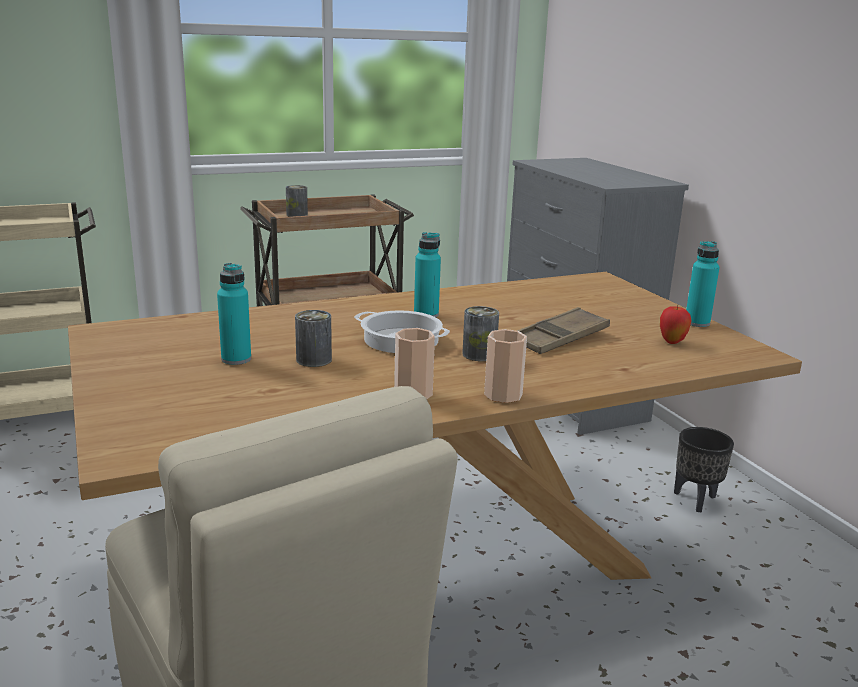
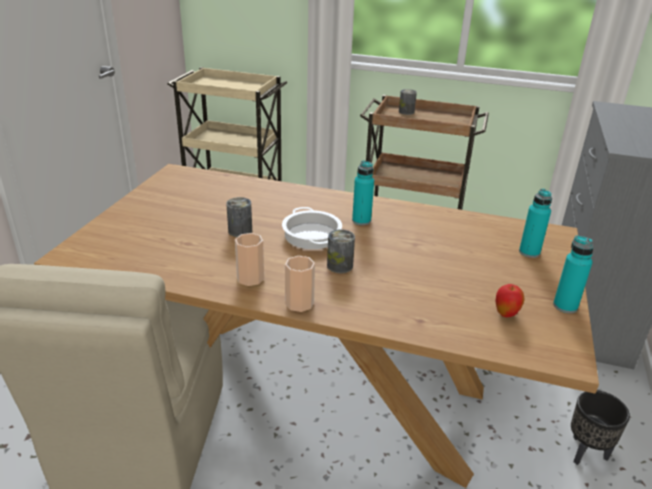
camera: 40 degrees right, 10 degrees up
(236, 359) = (204, 215): turquoise bottle -> turquoise bottle (529, 252)
(559, 338) = (419, 275): brown tray -> none

